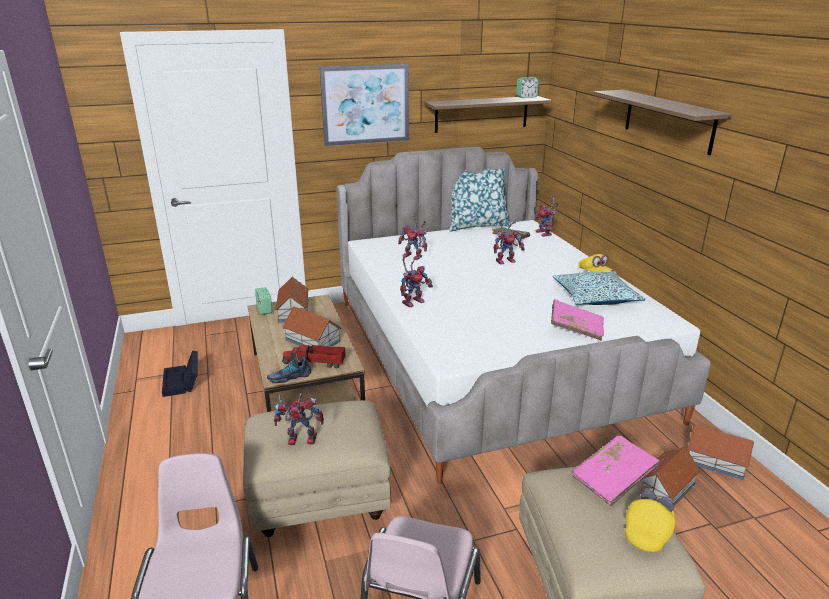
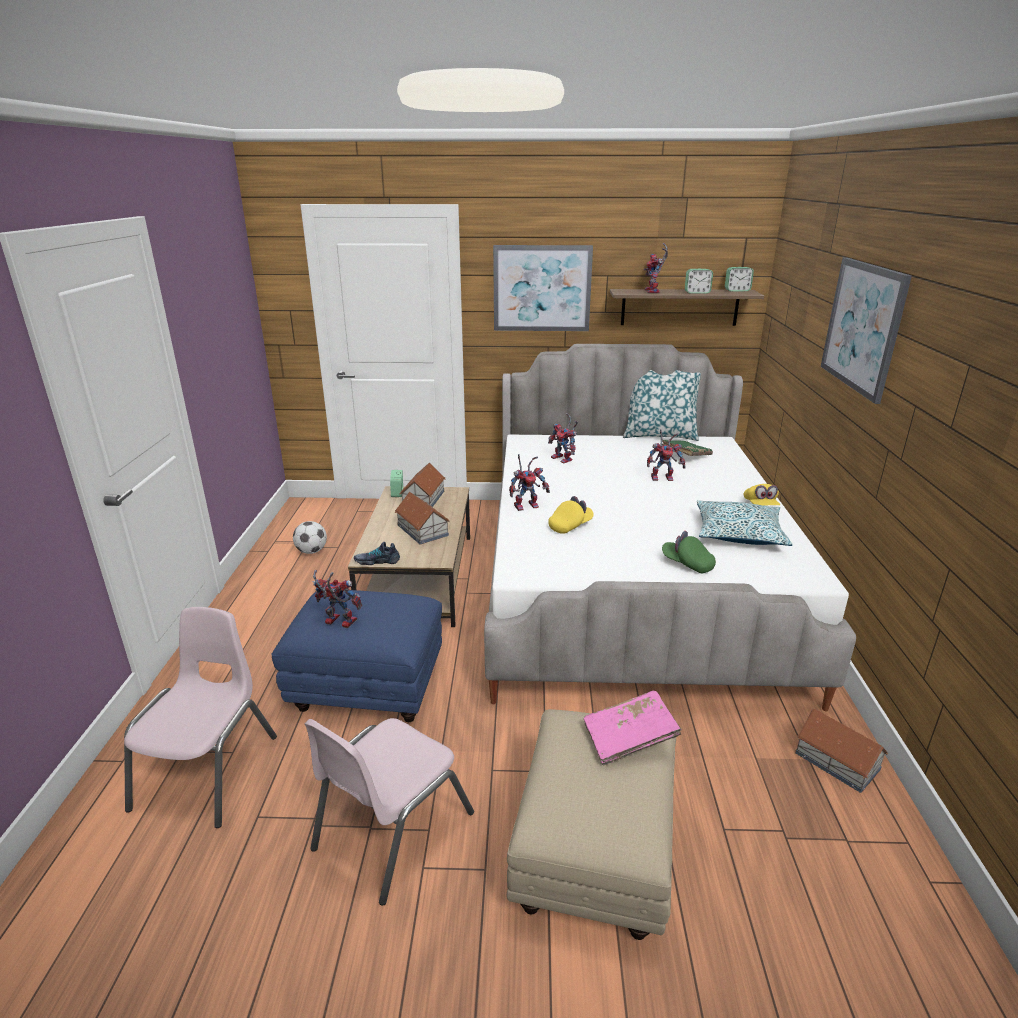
camera: 20 degrees right, 0 degrees up
(182, 382) = (311, 551): black storage box -> football
(316, 363) = (410, 552): toy truck -> none
(318, 499) = (366, 688): beige ottoman -> blue ottoman
(499, 100) = (697, 292): none -> alarm clock
(545, 234) = (734, 454): toy robot -> toy robot (654, 291)
(576, 328) = (687, 564): pink book -> green cap
(648, 531) = (629, 804): yellow cap -> yellow cap (570, 526)
(665, 488) = (749, 775): toy house -> none
(668, 120) = (863, 326): shelf -> picture

